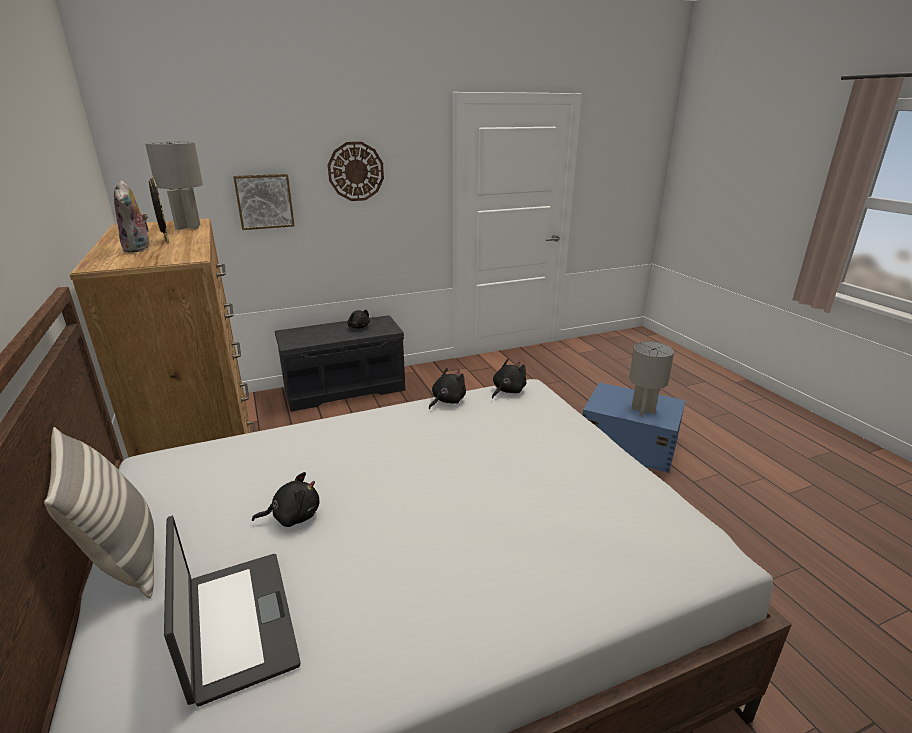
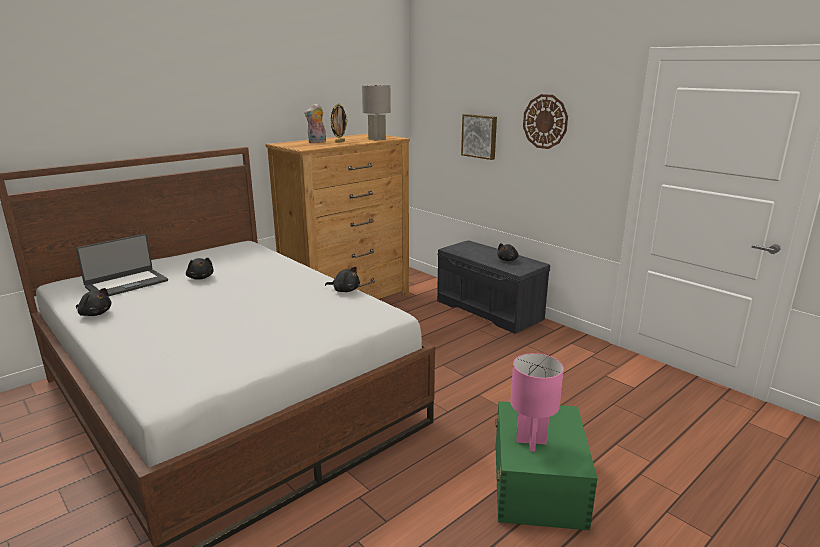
camera: 70 degrees right, 5 degrees down
(124, 559) = (170, 258): pillow -> none
(507, 391) = (375, 307): black plush toy -> black plush toy (95, 313)
(627, 443) = (538, 483): blue storage box -> green storage box
(642, 410) = (531, 441): grey table lamp -> pink table lamp

